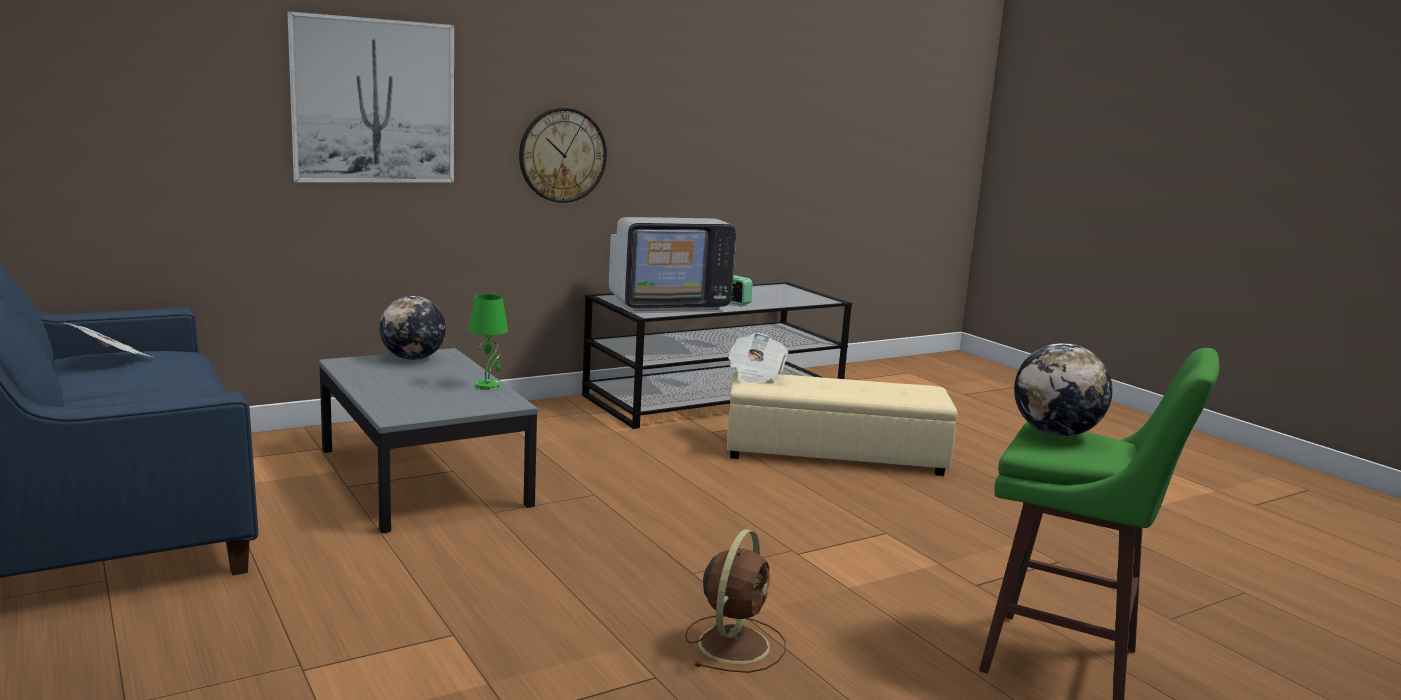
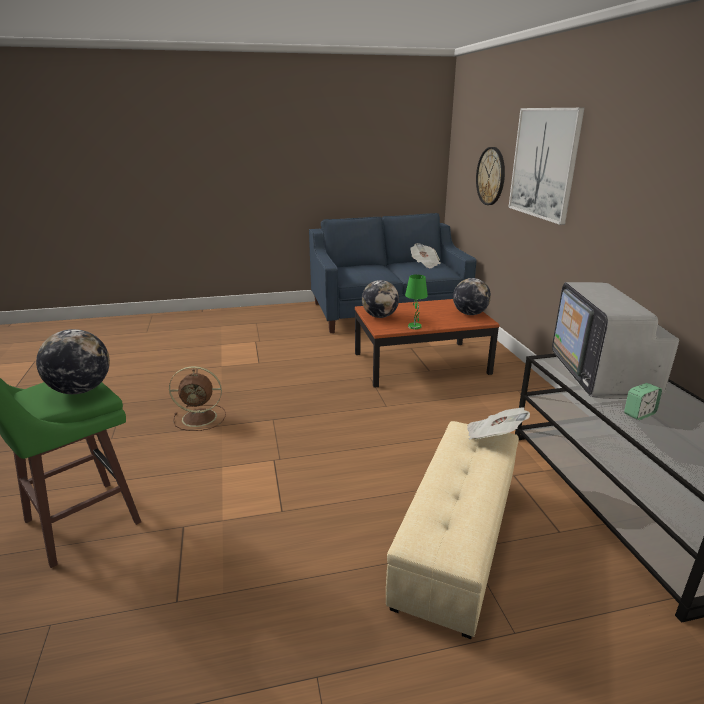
camera: 110 degrees right, 10 degrees up
(422, 477) = (421, 363): grey coffee table -> brown coffee table
(441, 407) = (379, 316): none -> globe
(562, 155) = (628, 220): wall clock -> wall clock (491, 176)
(735, 643) = (201, 418): brown fan -> brown fan turned 45 degrees counterclockwise

